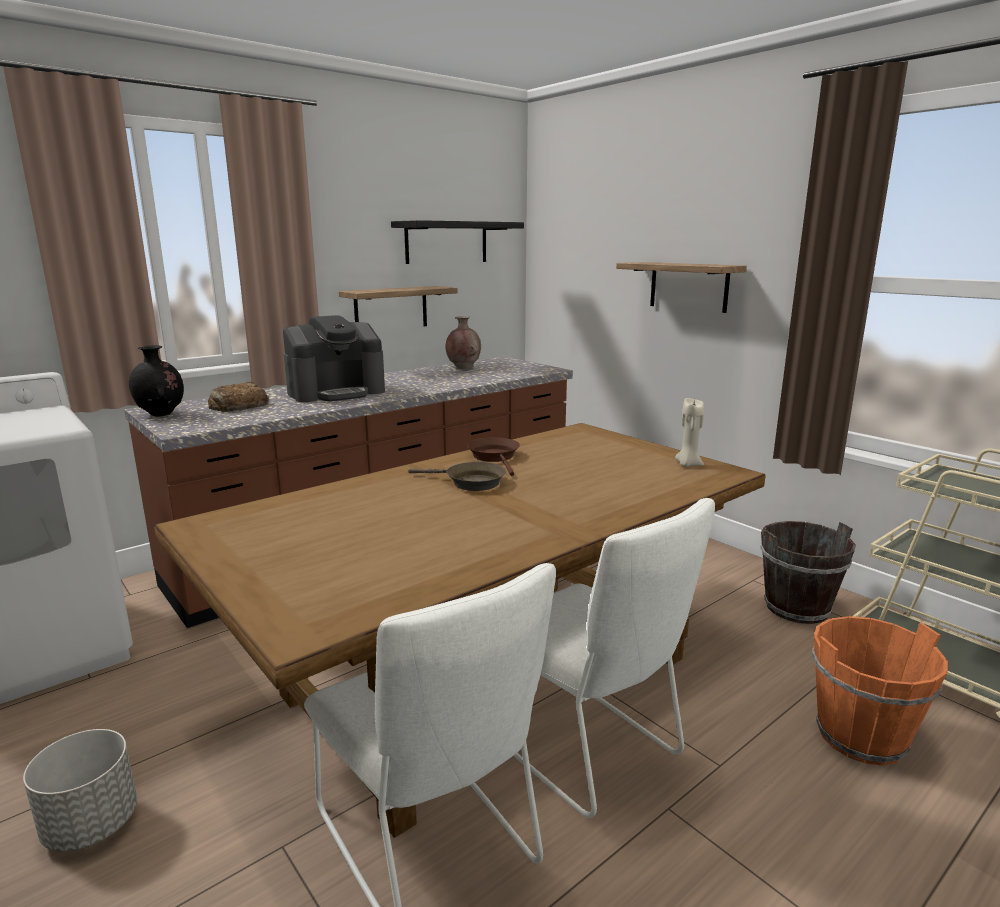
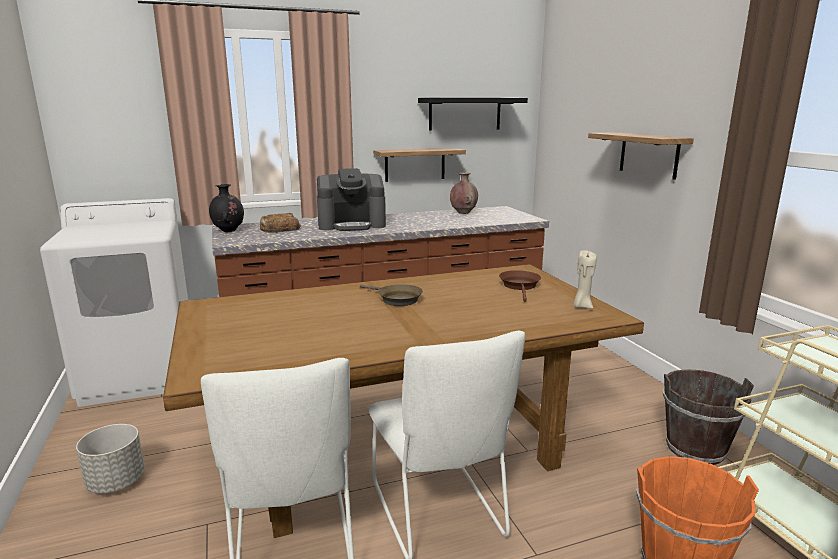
camera: 20 degrees right, 0 degrees up
(495, 457) = (433, 283): brown frying pan -> brown frying pan (520, 286)

